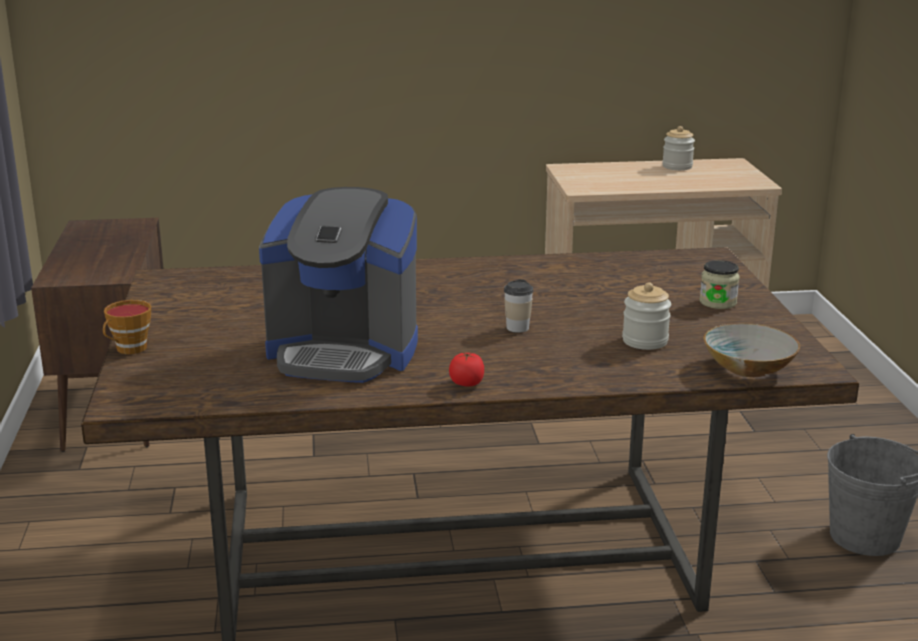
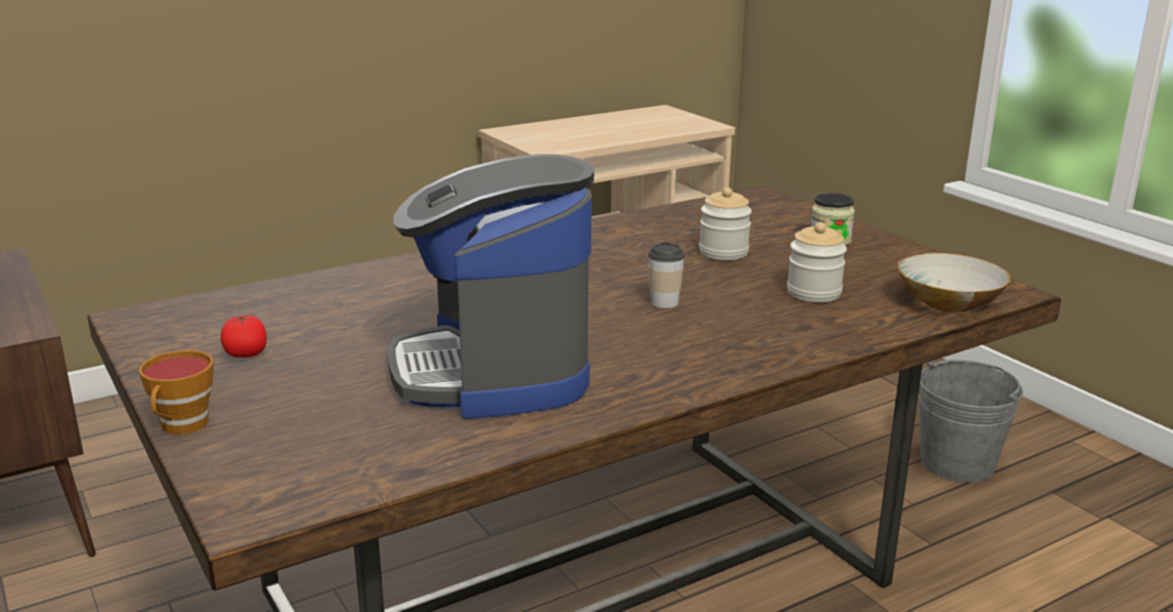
camera: 25 degrees left, 0 degrees up
(343, 352) = (493, 371): coffee machine -> coffee machine turned 90 degrees clockwise
(466, 383) = (687, 379): tomato -> tomato (245, 354)
(677, 166) = (614, 118): jar -> jar (723, 252)

